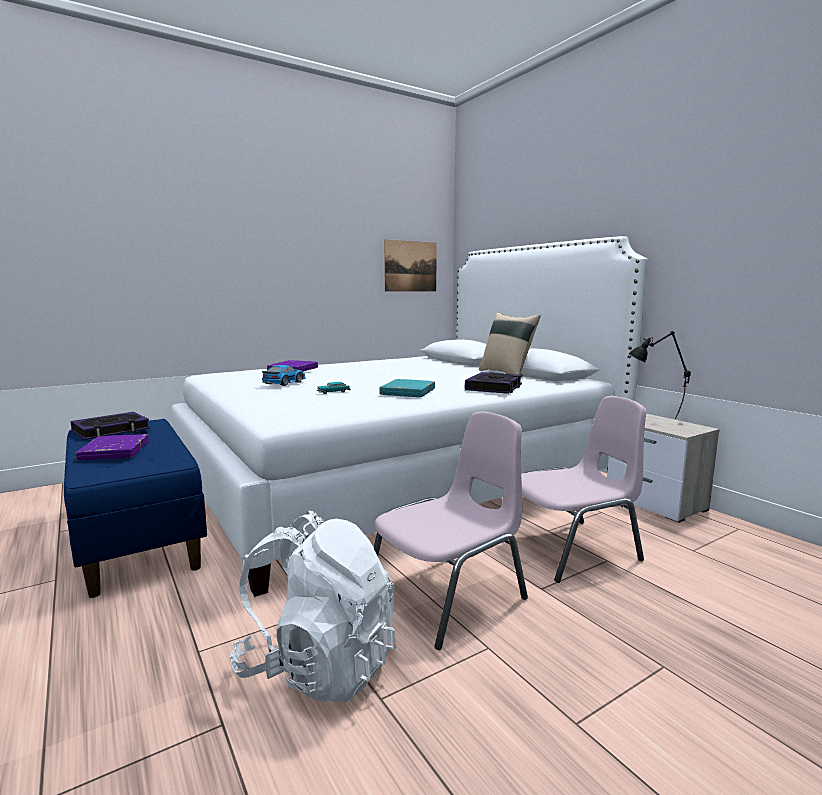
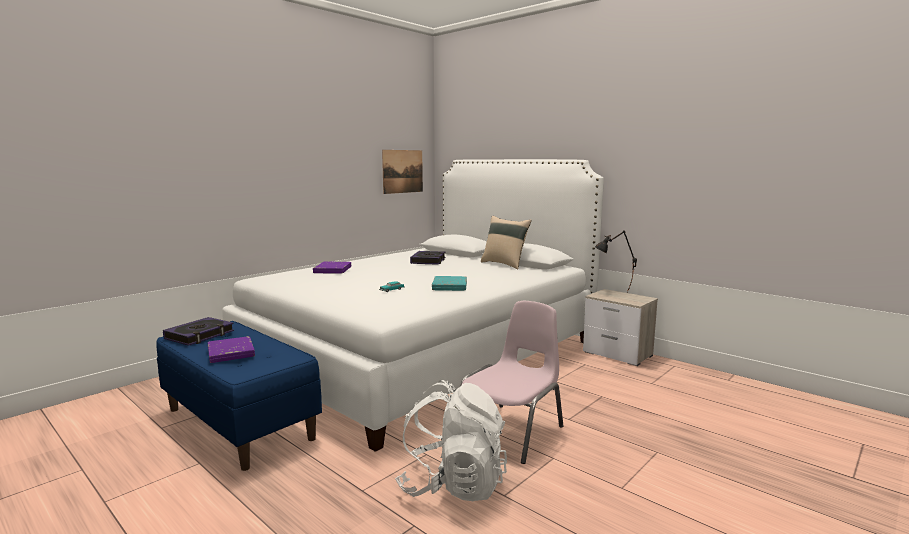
camera: 15 degrees left, 0 degrees up
(284, 383) = (342, 283): toy car -> none
(494, 387) = (508, 278): book -> book (428, 261)
(572, 548) = (576, 391): pink chair -> none

